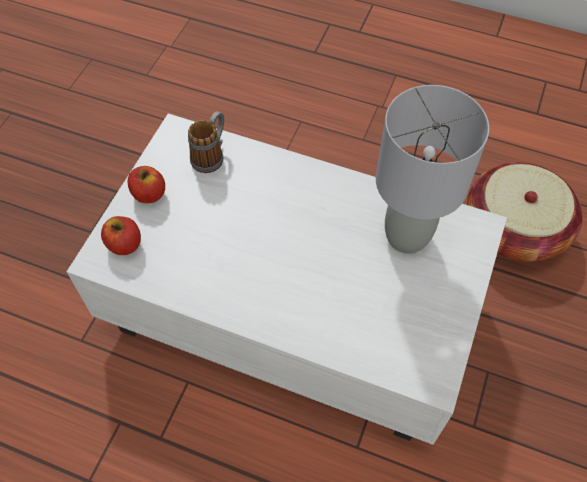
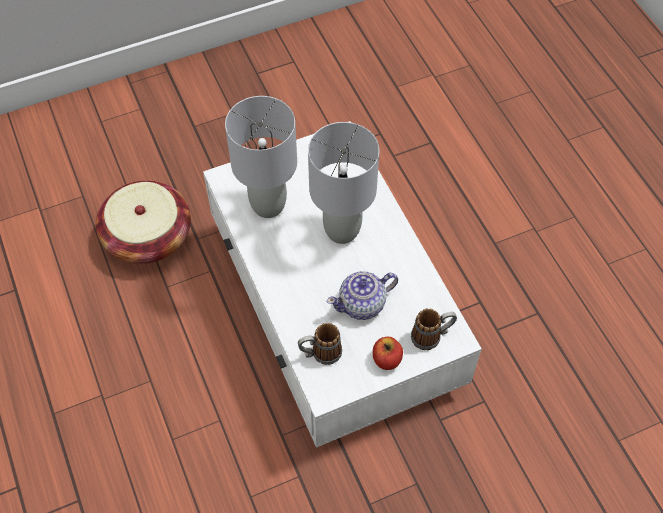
camera: 135 degrees left, 0 degrees up
(125, 244) = (432, 336): apple -> mug
(217, 221) = (362, 304): none -> teapot
(309, 271) = (342, 231): none -> grey table lamp

